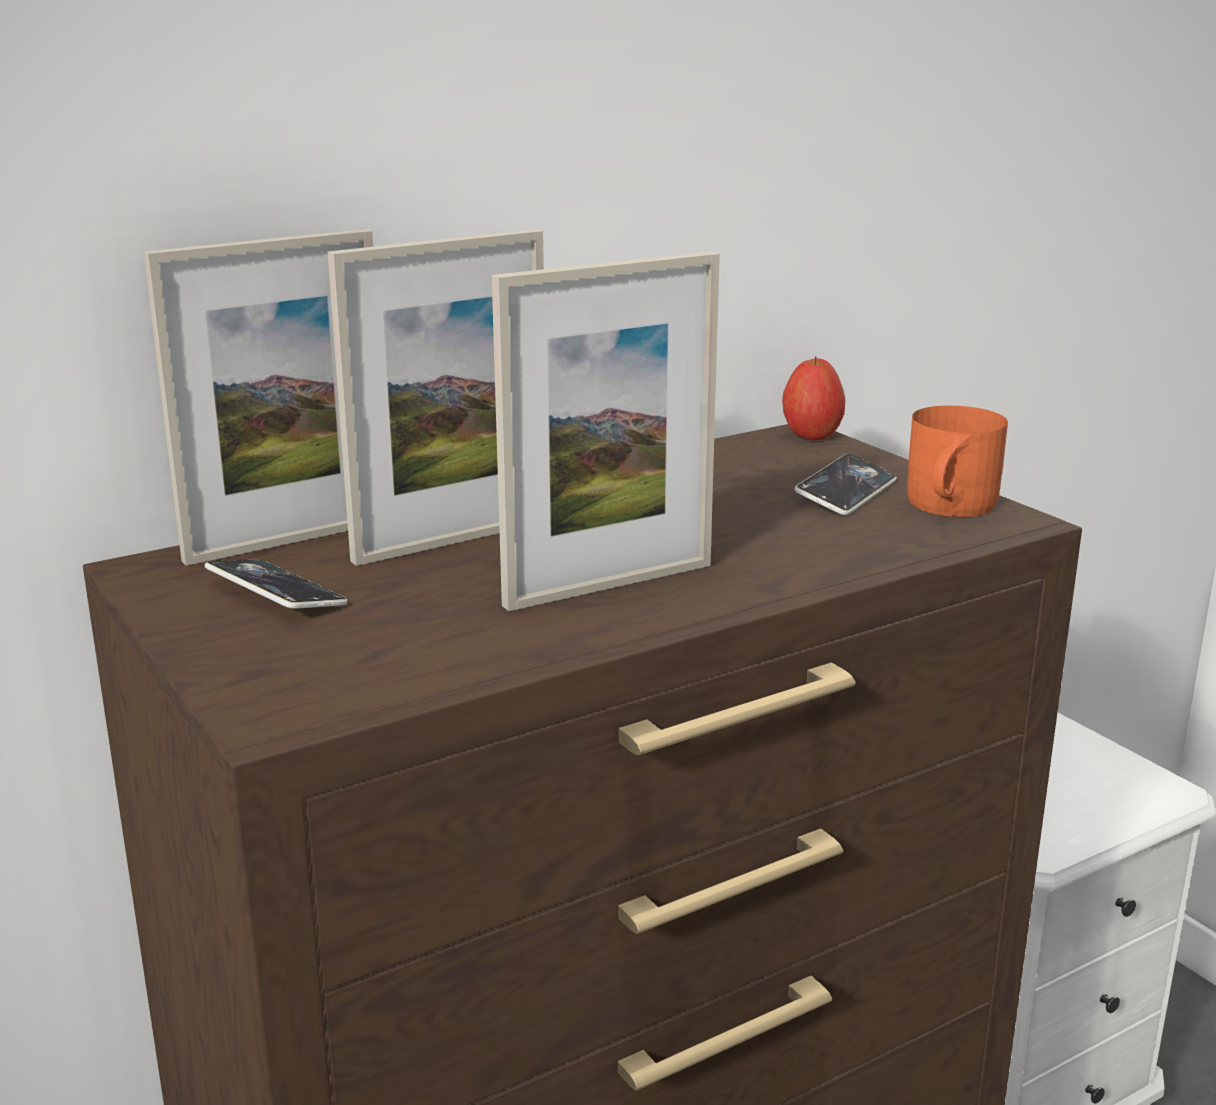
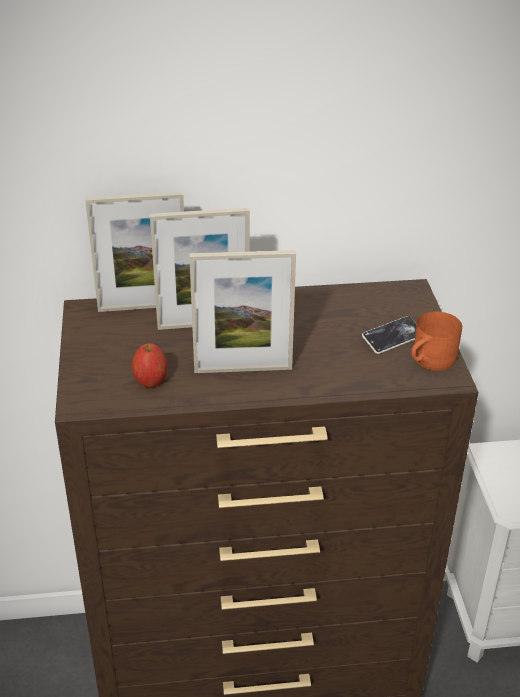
camera: 25 degrees right, 15 degrees up
(276, 594) = (119, 338): phone -> none
(812, 435) = (416, 292): apple -> apple (151, 381)

